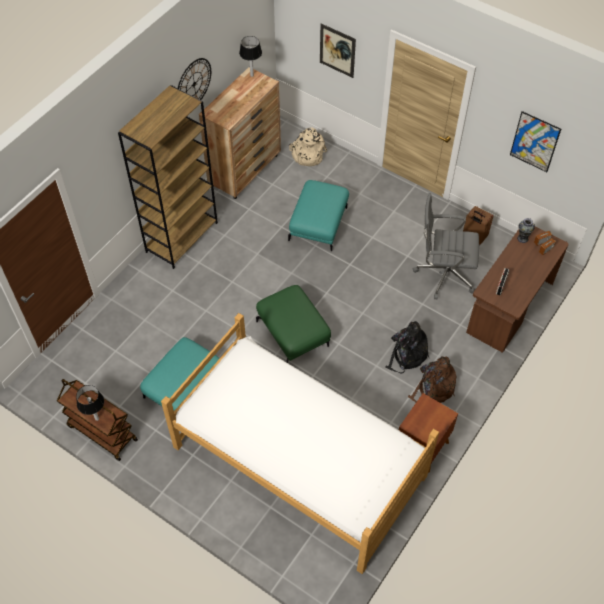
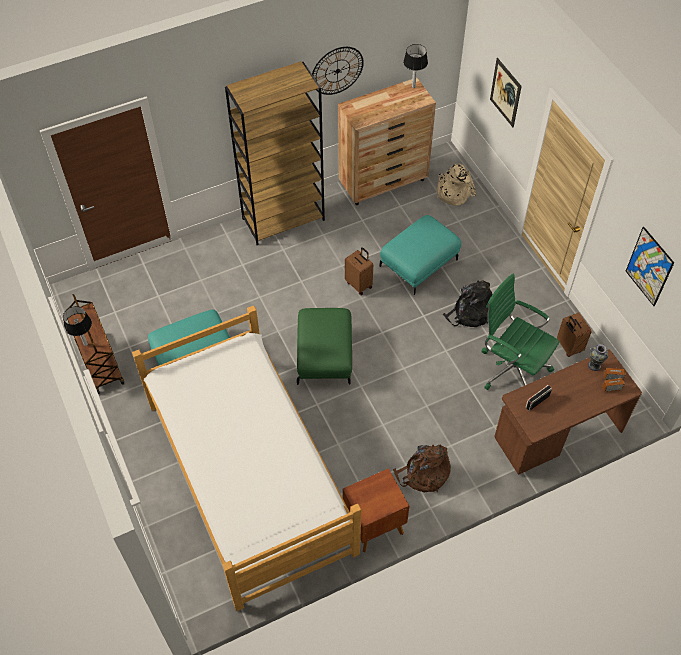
camera: 30 degrees right, 0 degrees up
(282, 262) = (359, 284): none -> brown suitcase
(406, 354) = (420, 429): black backpack -> black backpack (470, 313)
(443, 273) = (512, 368): grey office chair -> green office chair

